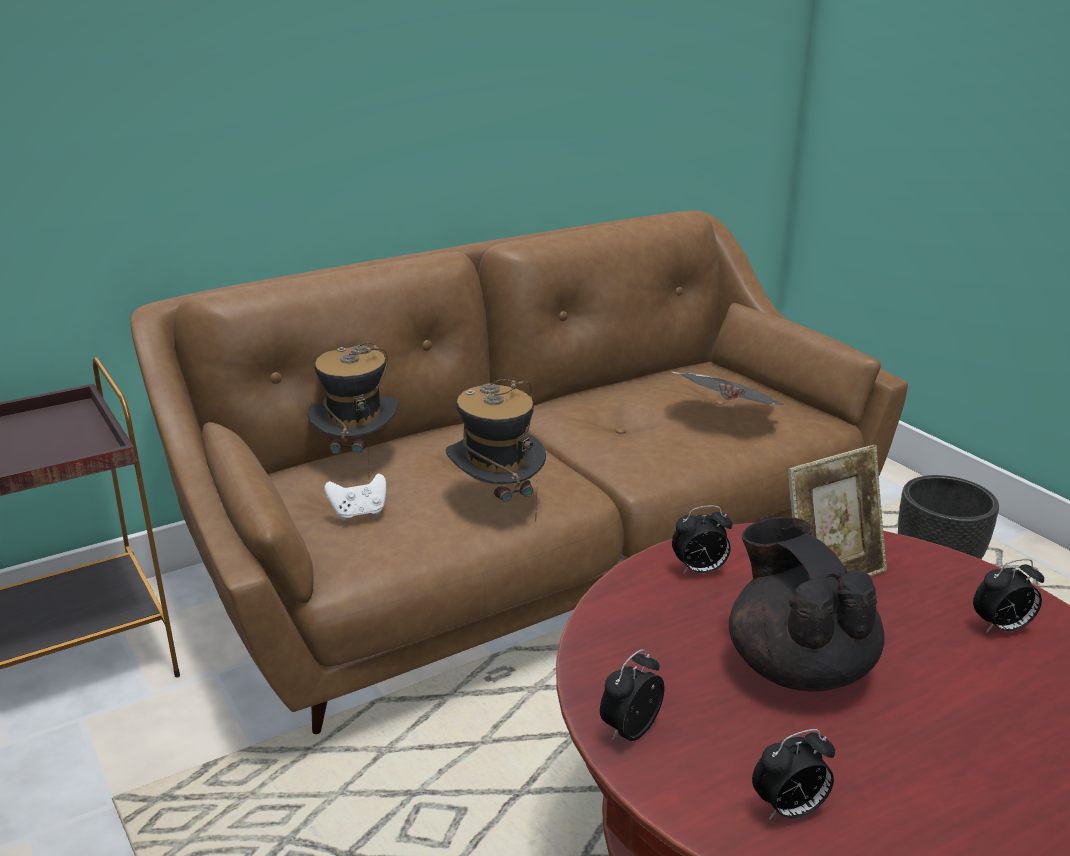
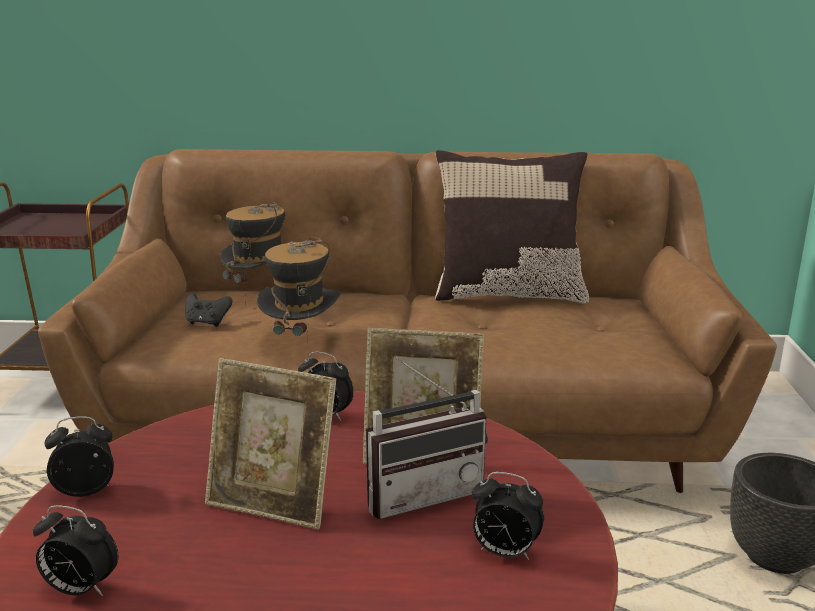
camera: 35 degrees right, 5 degrees down
(359, 513) = (207, 323): white game controller -> black game controller
(605, 388) = (509, 295): none -> pillow
(729, 418) = (579, 338): newspaper -> none
(798, 666) = (273, 504): black teapot -> picture frame
(881, 607) = (421, 493): none -> radio

